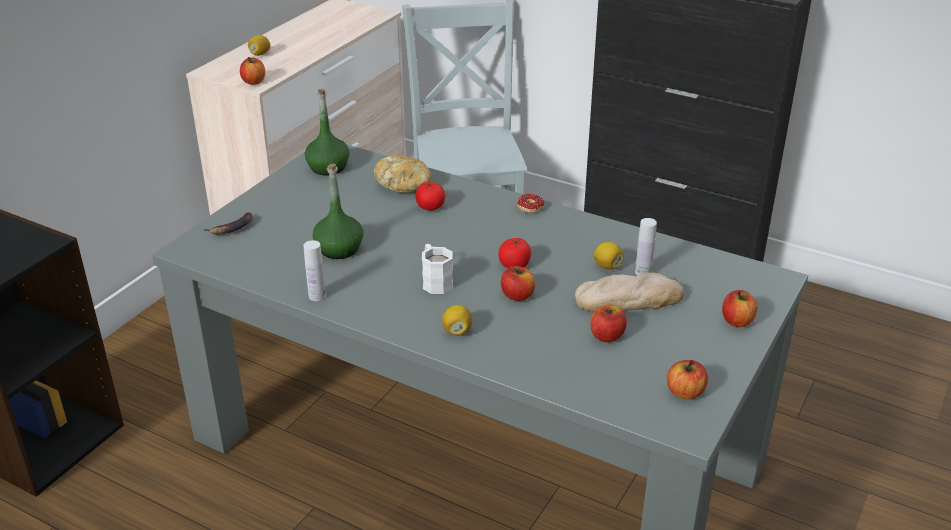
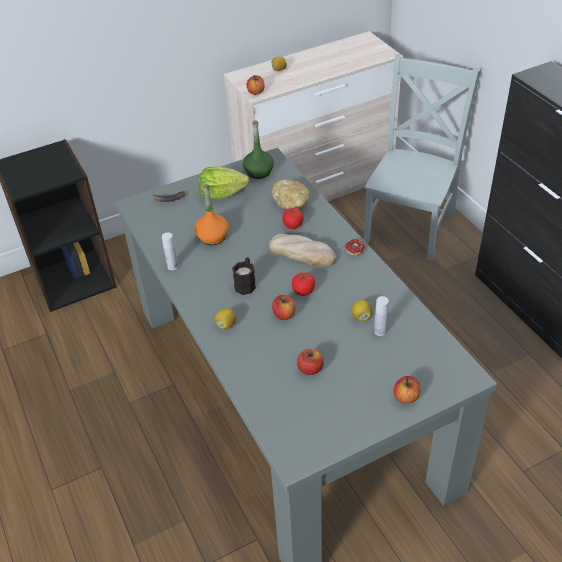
camera: 35 degrees right, 10 degrees up
(303, 203) = (222, 194): none -> lettuce
(339, 249) = (212, 237): green bottle -> orange bottle
(435, 281) = (246, 283): white mug -> black mug
(629, 298) = (351, 347): bread -> bread (302, 253)
(685, 392) = (318, 433): apple -> none

